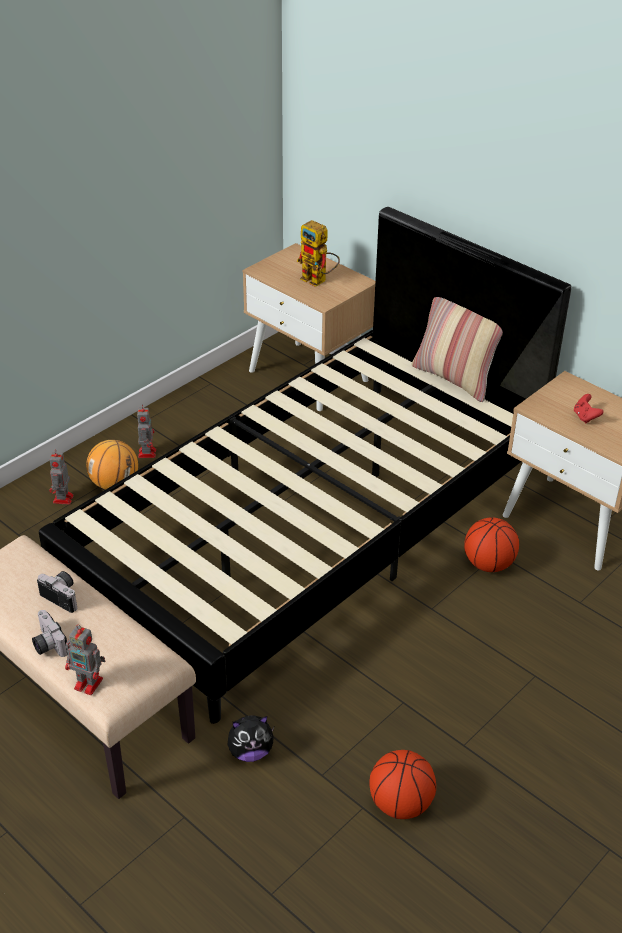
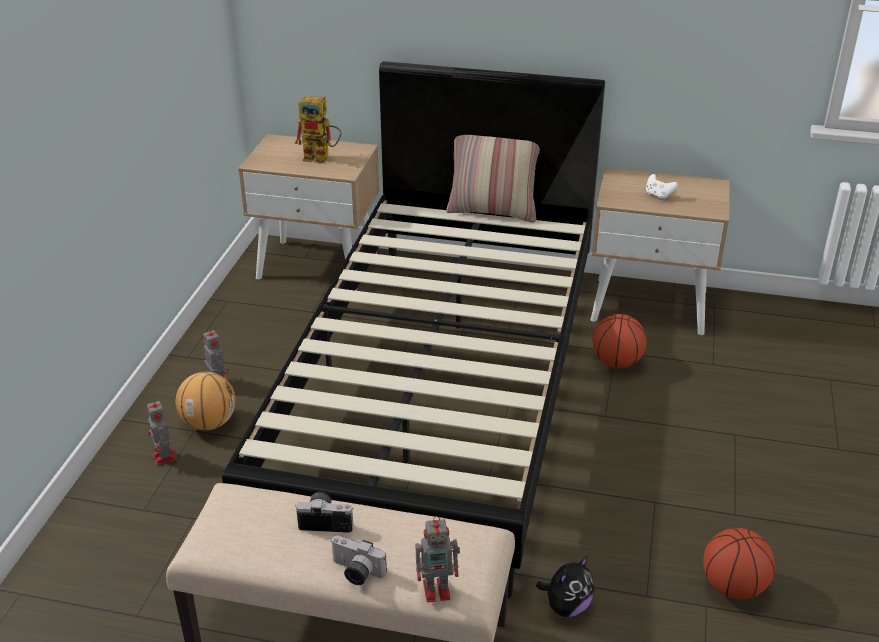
camera: 30 degrees left, 5 degrees down
(585, 417) = (658, 195): red game controller -> white game controller

